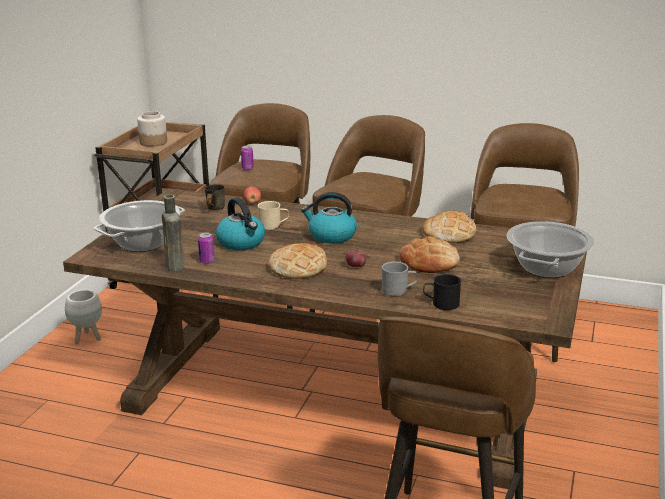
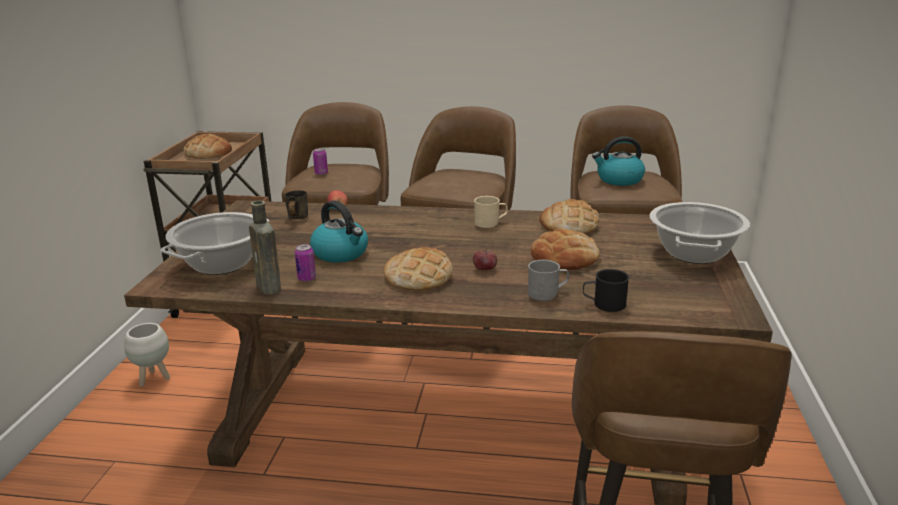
camera: 10 degrees left, 0 degrees up
(153, 142) = (209, 153): jar -> bread
(273, 225) = (371, 231): beige mug -> beige mug (490, 223)
(331, 236) = (441, 237): kettle -> kettle (619, 180)

